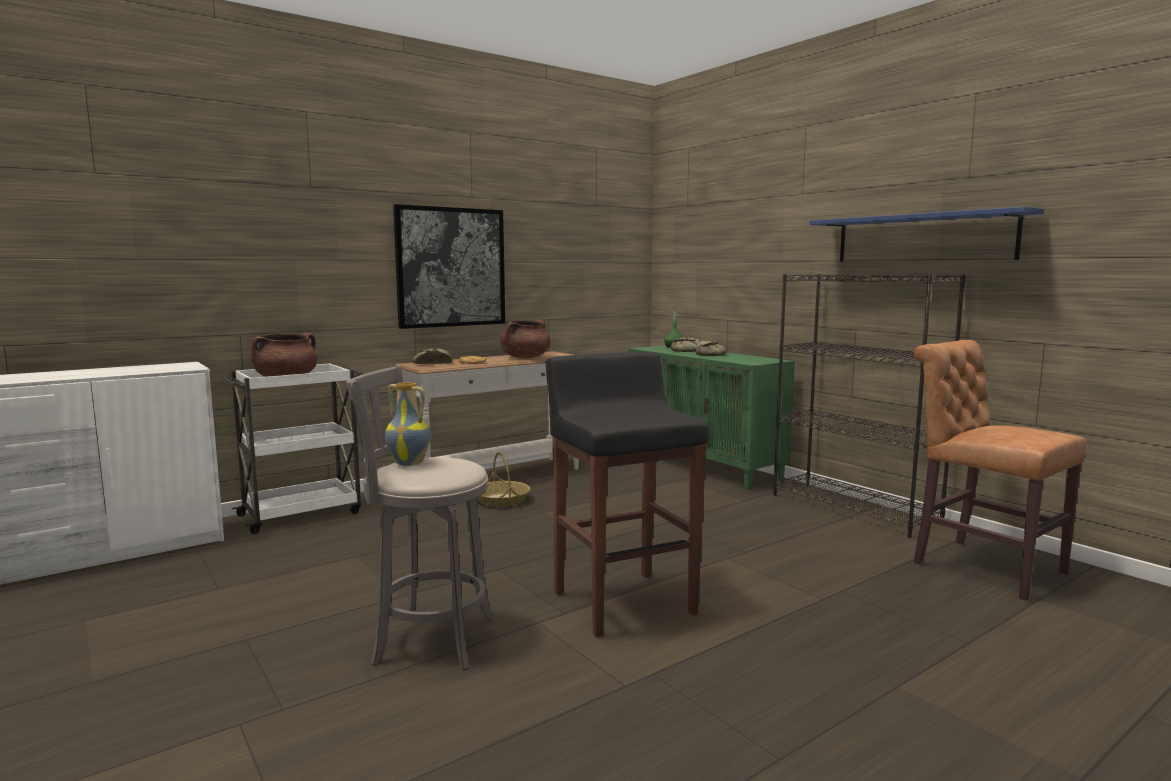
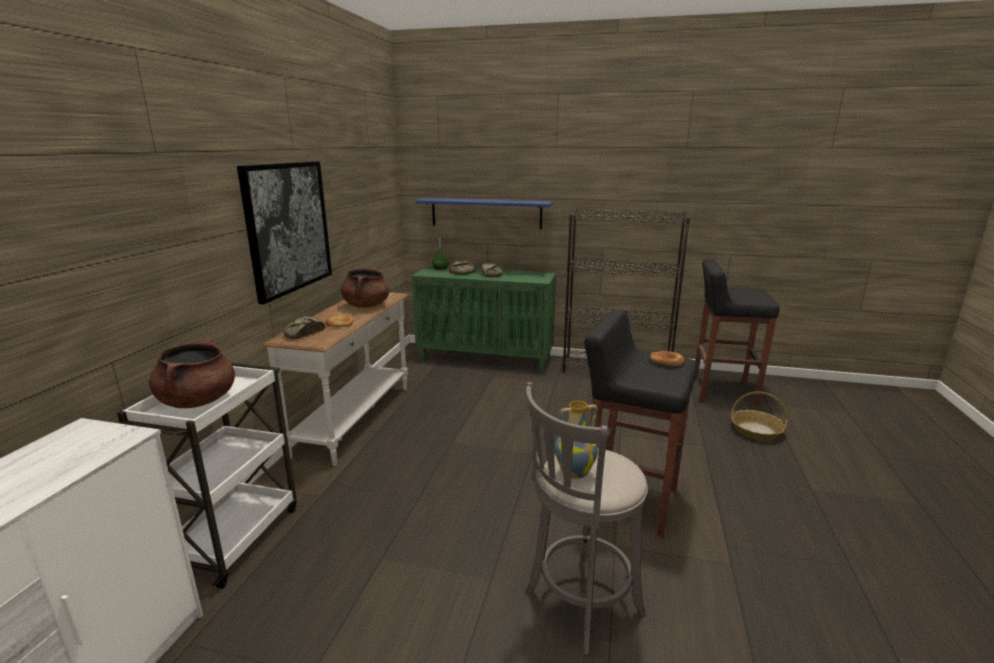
camera: 40 degrees left, 10 degrees up
(502, 500) = (401, 442): basket -> basket (756, 430)
(664, 414) = (667, 361): none -> bread
(922, 238) = (654, 187): blue shelf -> blue shelf (486, 213)
(980, 566) = (721, 391): brown chair -> black stool

